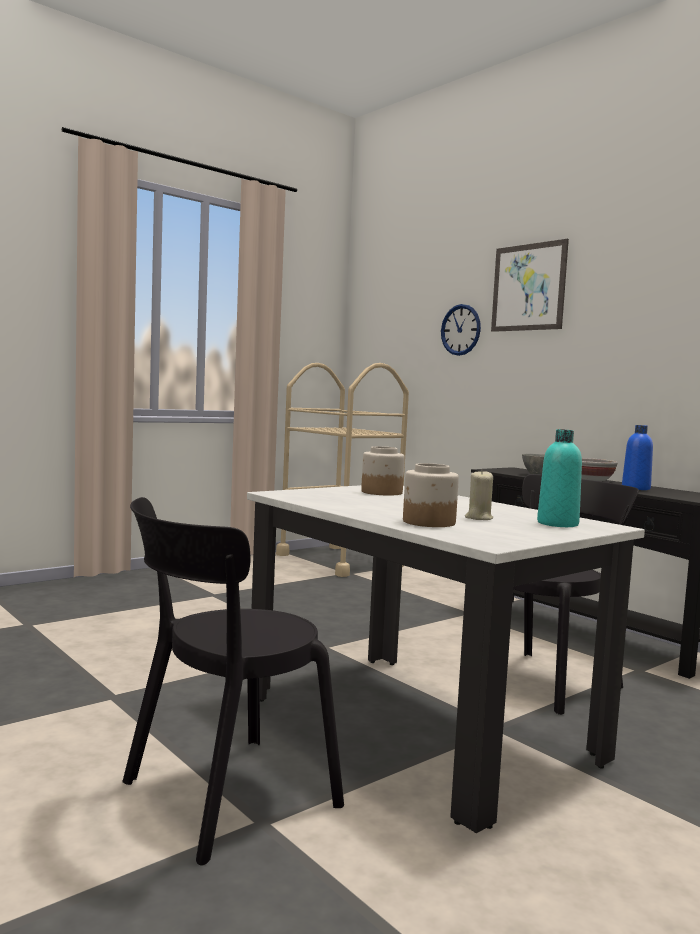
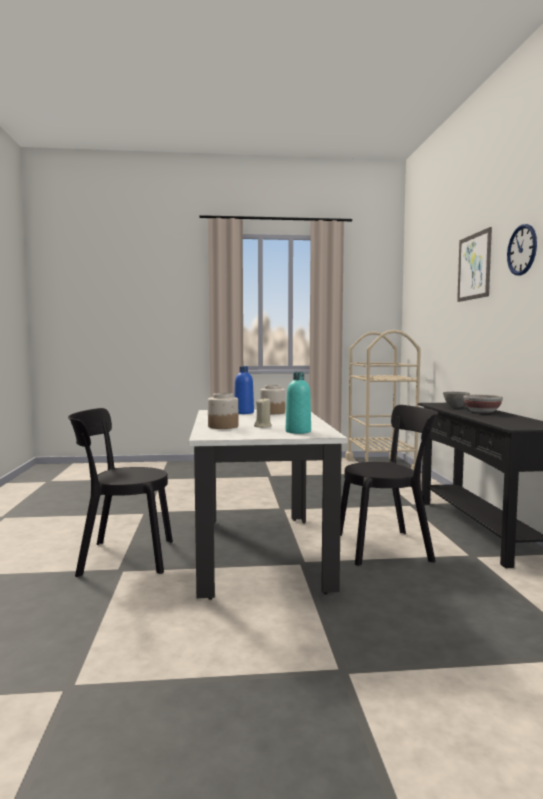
camera: 35 degrees right, 0 degrees up
(460, 330) = (445, 302): wall clock -> wall clock (522, 250)
(636, 488) = (496, 417): blue bottle -> blue bottle (244, 413)

